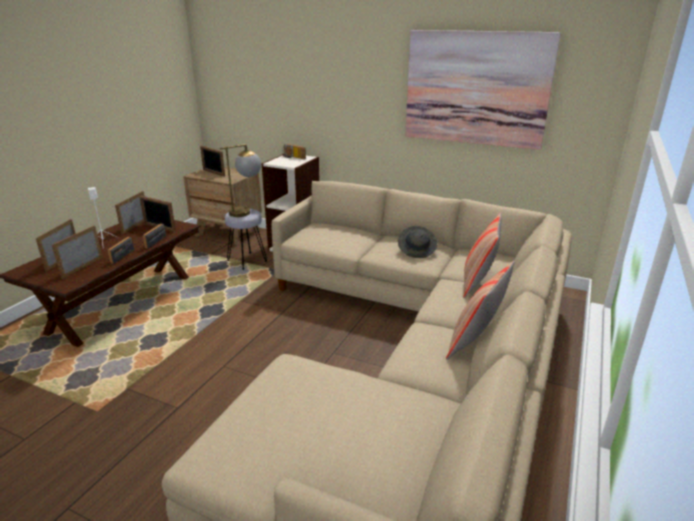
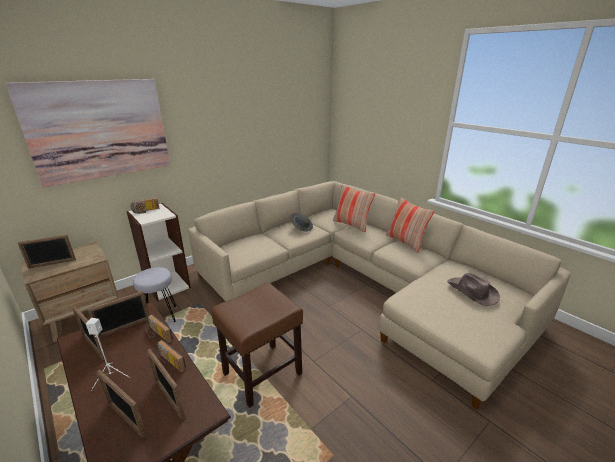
camera: 65 degrees left, 0 degrees up
(192, 338) = (261, 374): none -> brown stool
(246, 211) = (151, 272): table lamp -> none
(343, 432) = (472, 292): none -> brown hat
(476, 89) = (266, 123): picture -> picture (100, 130)

